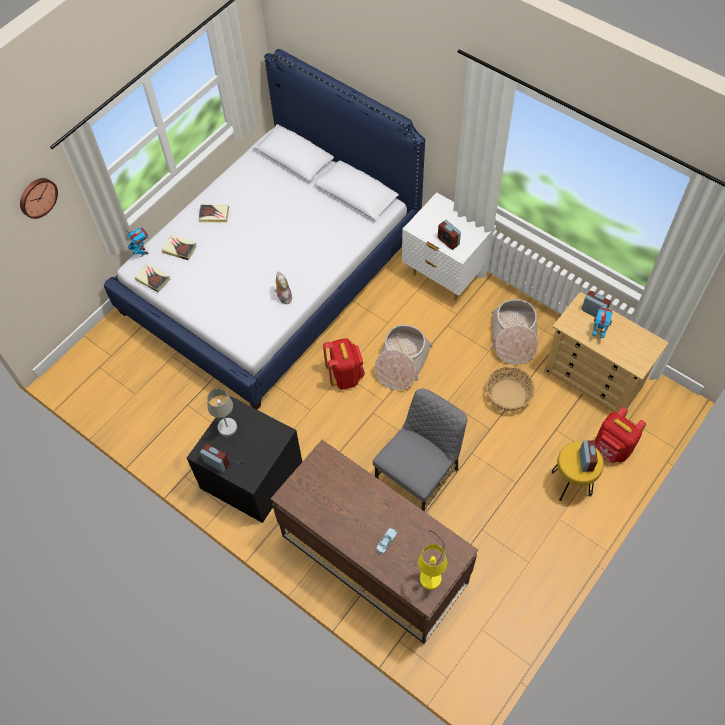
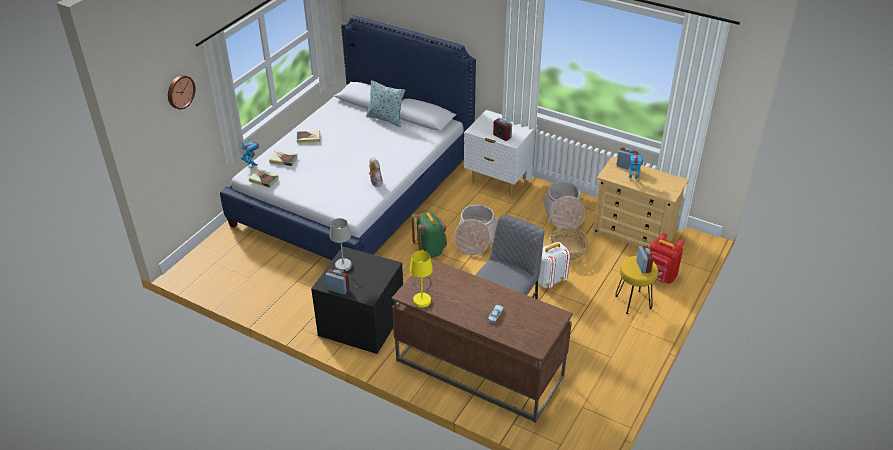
camera: 10 degrees left, 20 degrees down
(312, 190) = (386, 119): none -> pillow
(345, 376) = (430, 250): red backpack -> green backpack
(432, 572) = (538, 331): yellow table lamp -> yellow table lamp (423, 297)
(477, 438) = (549, 280): none -> white backpack

